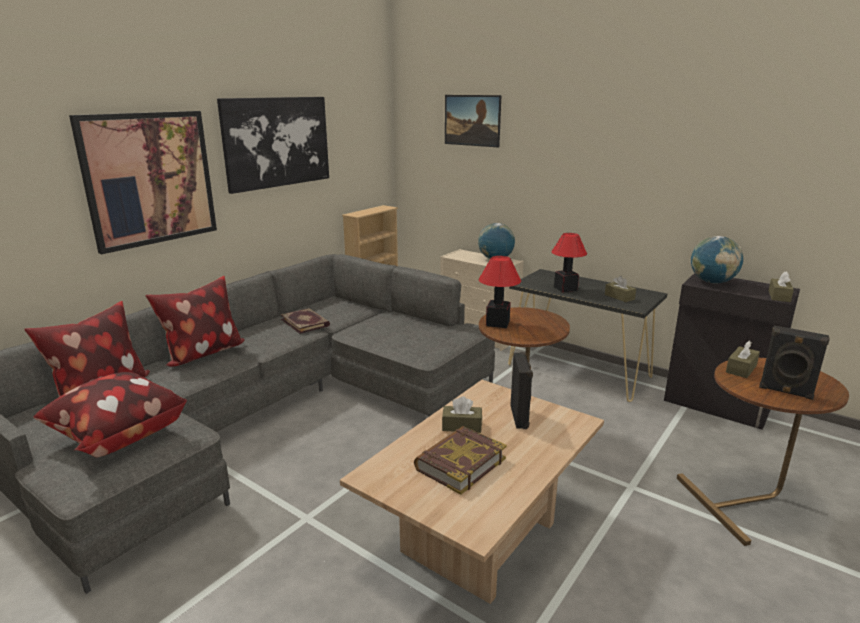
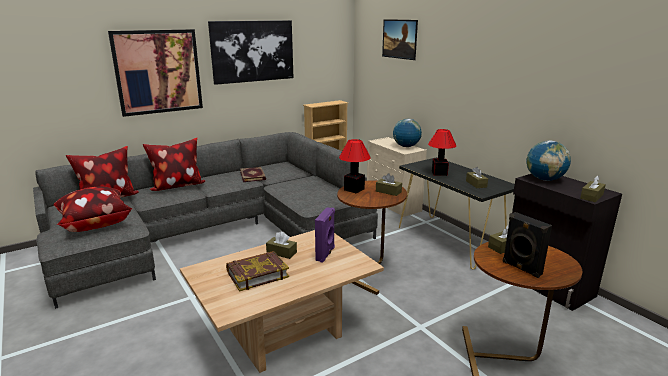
camera: 20 degrees right, 0 degrees up
(520, 417) = (326, 254): black speaker -> purple speaker
(542, 320) = (388, 191): none -> brown tissue box

